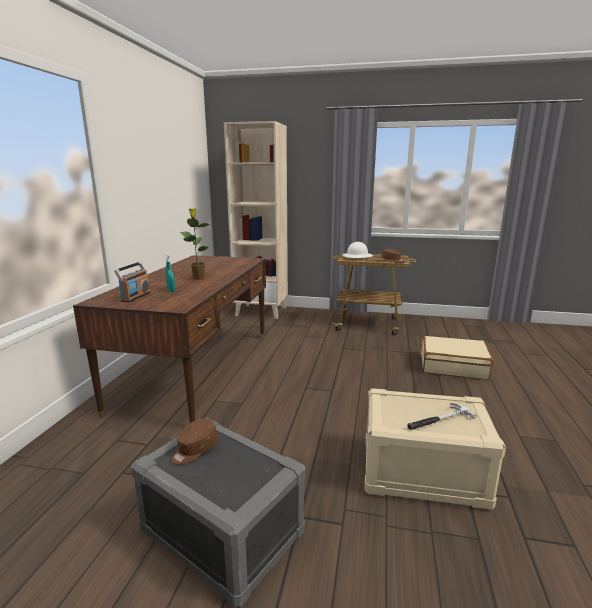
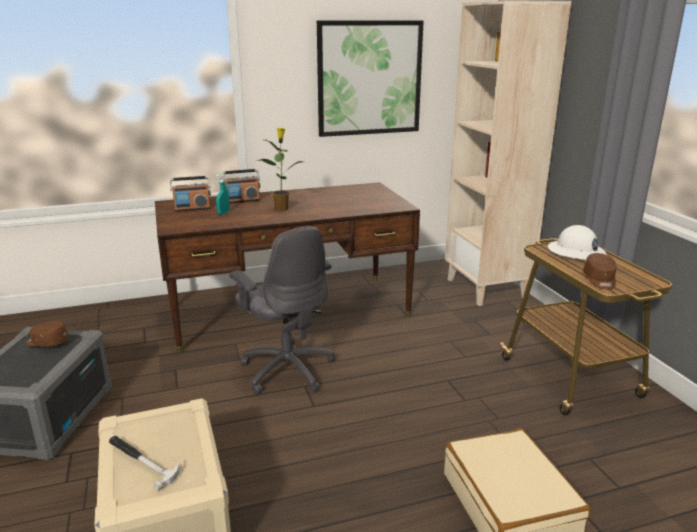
camera: 60 degrees right, 5 degrees up
(151, 283) = (242, 201): none -> radio
(165, 176) = (369, 78): none -> picture
(278, 389) = (287, 369): none -> grey office chair

